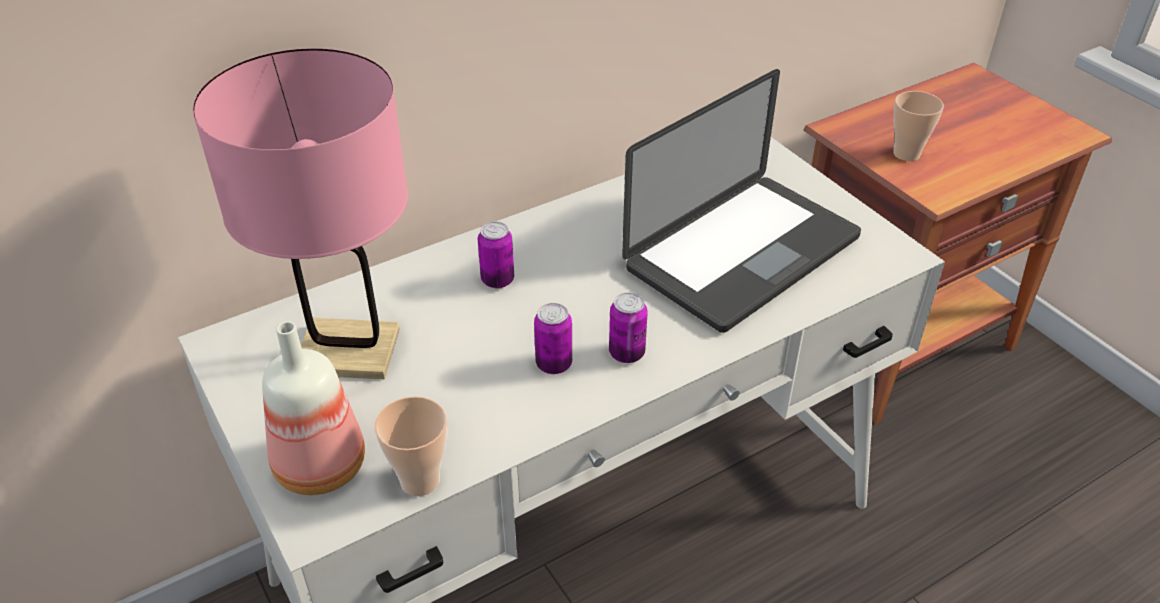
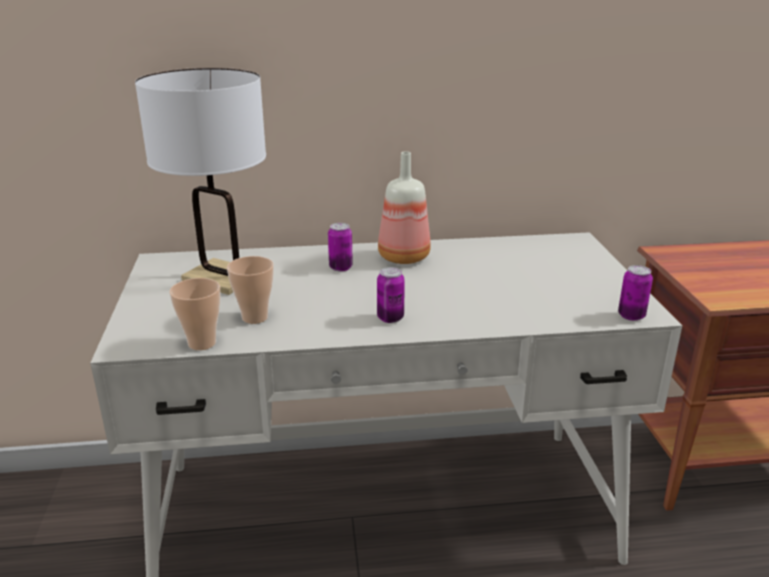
camera: 25 degrees right, 15 degrees down
(320, 469) = (152, 323): bottle -> bottle (403, 258)
(348, 351) = (221, 278): pink table lamp -> white table lamp
(554, 364) = (337, 312): can -> can (631, 316)
(742, 253) = (520, 289): laptop -> none
(906, 154) = (710, 274): cup -> cup (255, 317)

